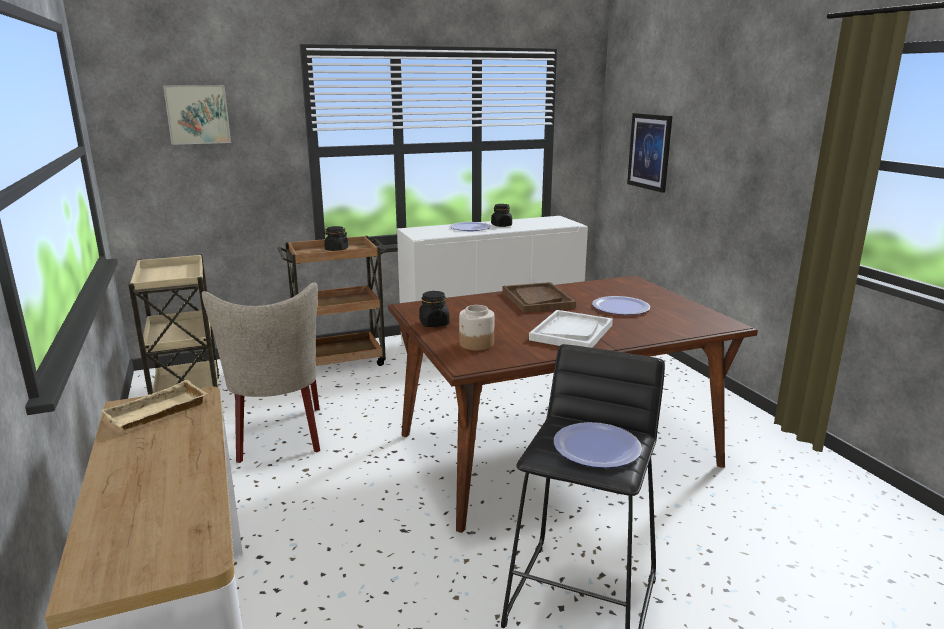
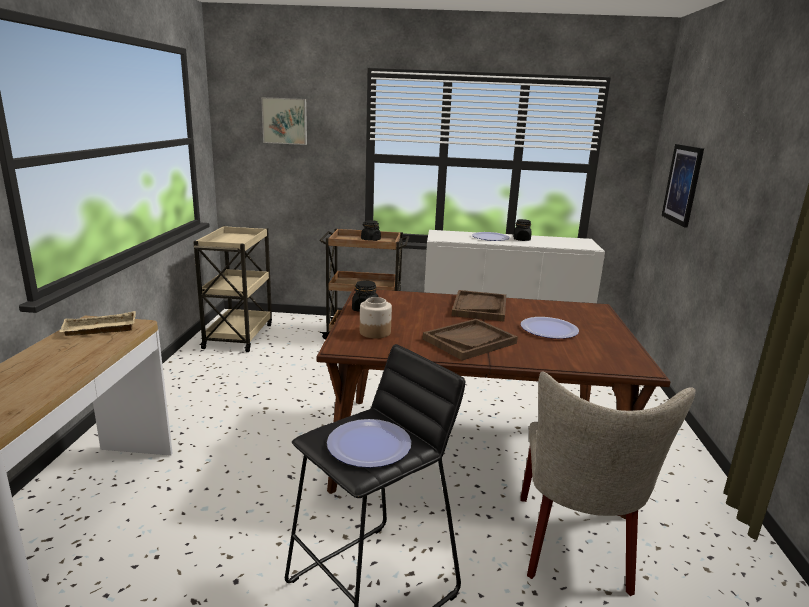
camera: 25 degrees right, 0 degrees up
(279, 437) = (270, 379): beige chair -> beige chair (575, 549)
(571, 332) = (469, 341): white tray -> brown tray

